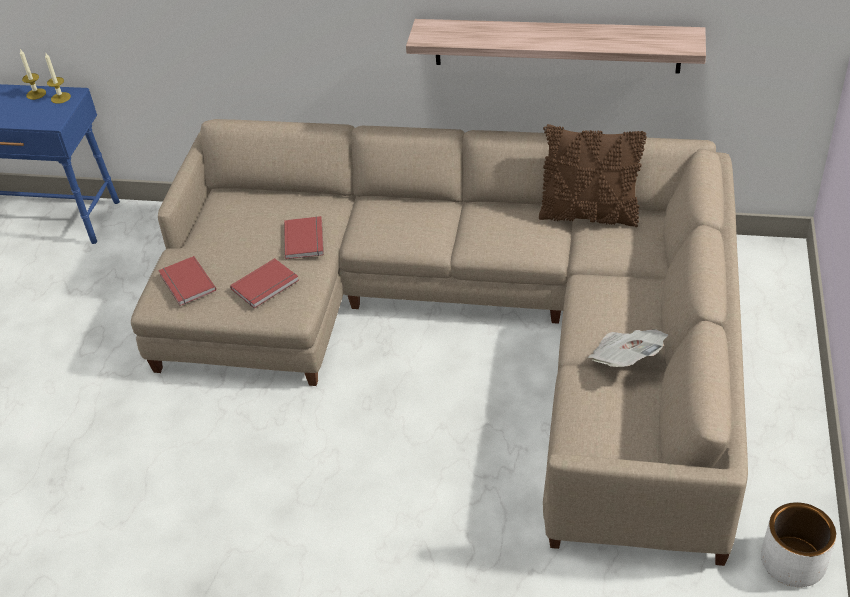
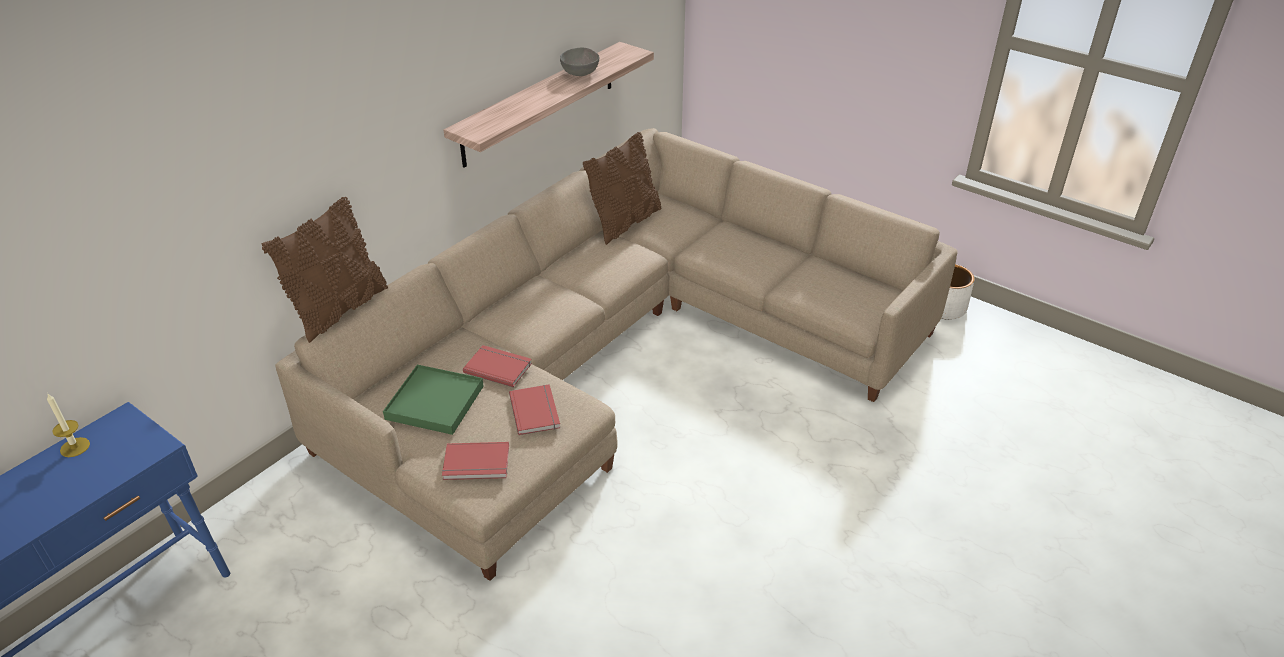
camera: 65 degrees left, 5 degrees down
(60, 98) = (116, 428): candle -> none
(239, 228) = (435, 403): none -> green tray
(254, 116) = (339, 309): none -> brown pillow
(601, 36) = (581, 73): none -> grey bowl
(625, 360) = (790, 264): newspaper -> none

